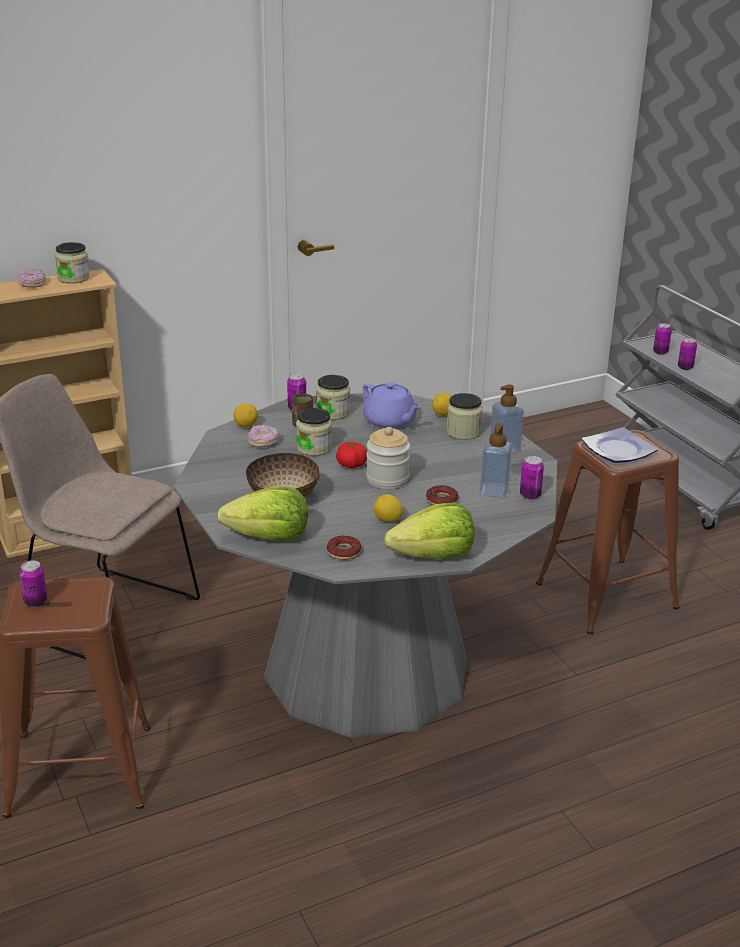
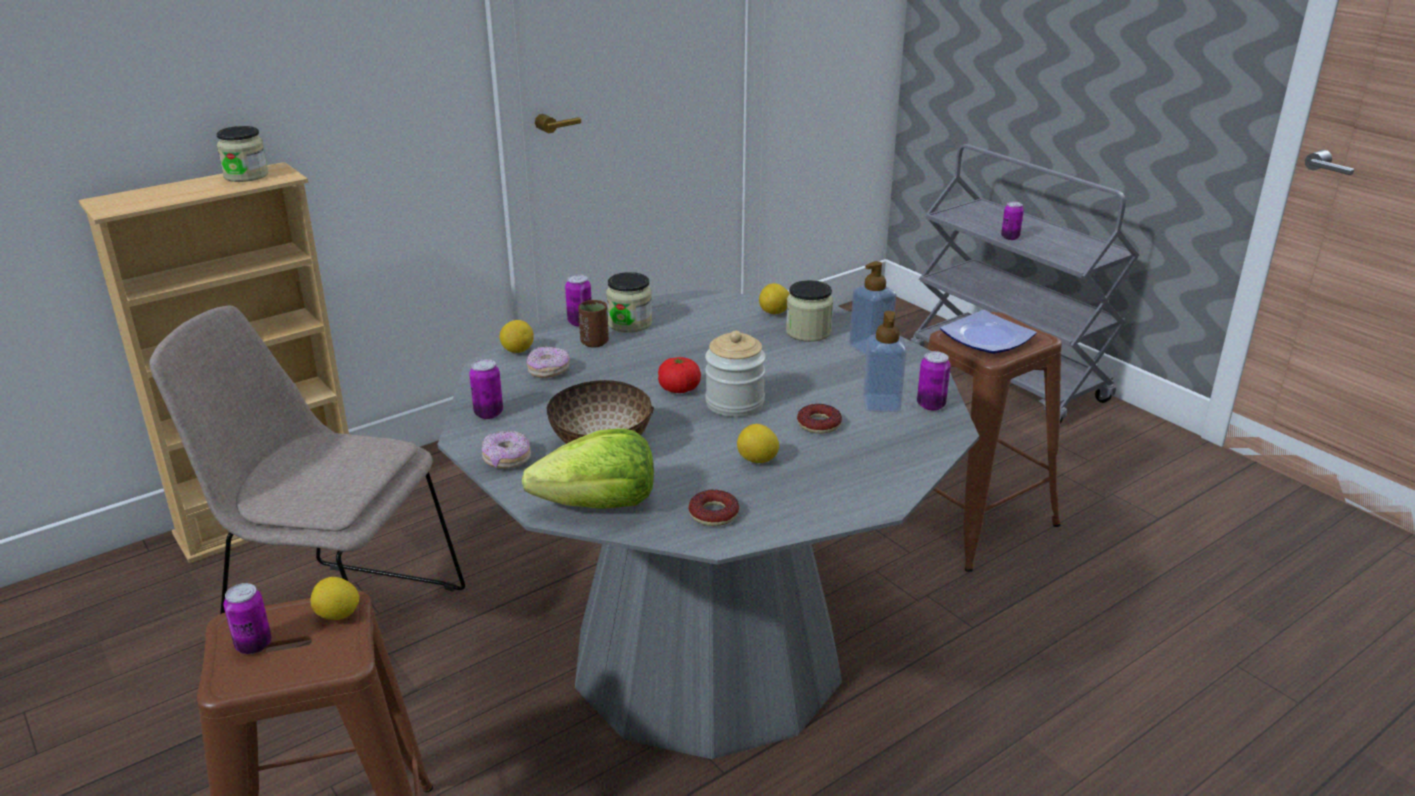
camera: 10 degrees left, 0 degrees up
(32, 284) = (188, 187): donut -> donut (507, 459)
(91, 591) = (338, 615): none -> lemon
(314, 448) = (620, 371): jar -> none
(390, 421) = (708, 327): purple teapot -> none
(434, 556) = (842, 505): lettuce -> none
(660, 352) = (974, 223): can -> can (488, 413)

